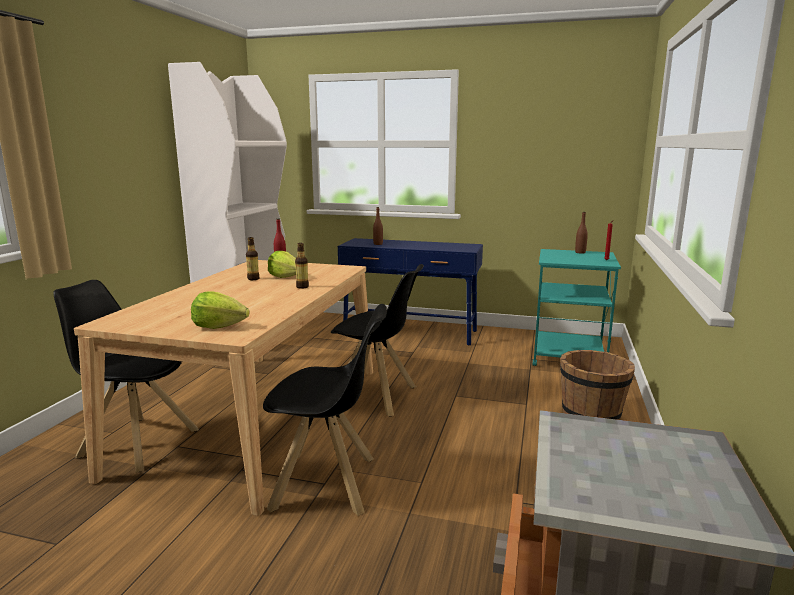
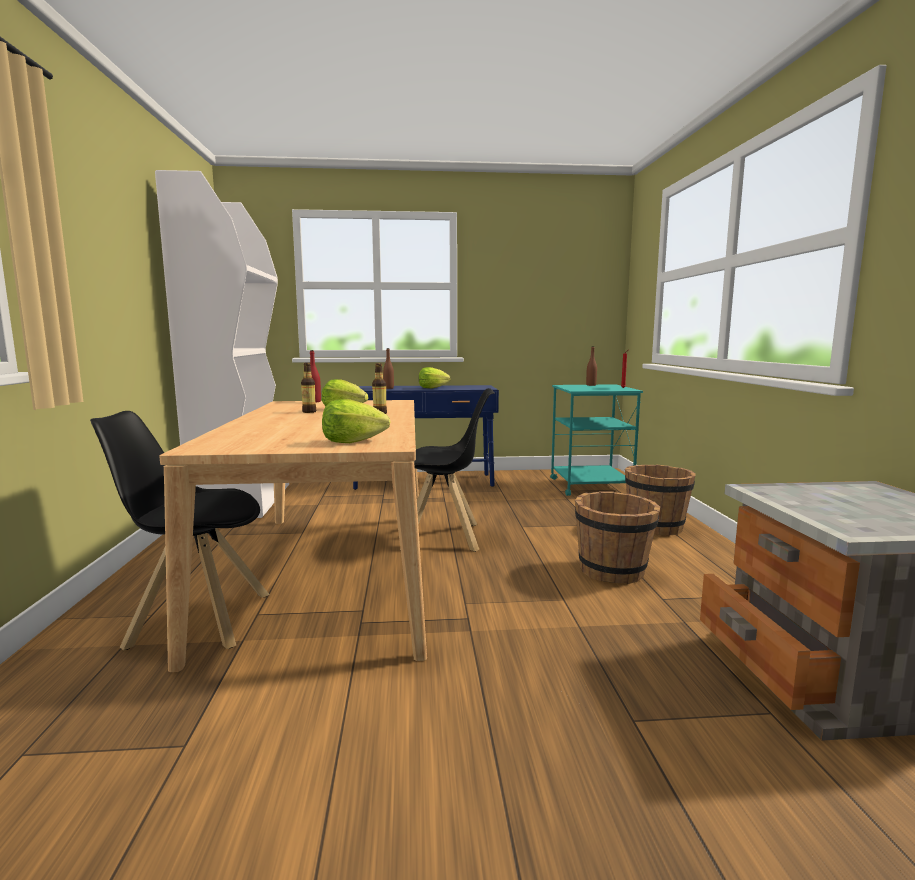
camera: 20 degrees left, 5 degrees down
(328, 483) = (471, 617): black chair -> none
(418, 246) = (432, 388): none -> lettuce
(496, 461) = (613, 571): none -> brown bucket

